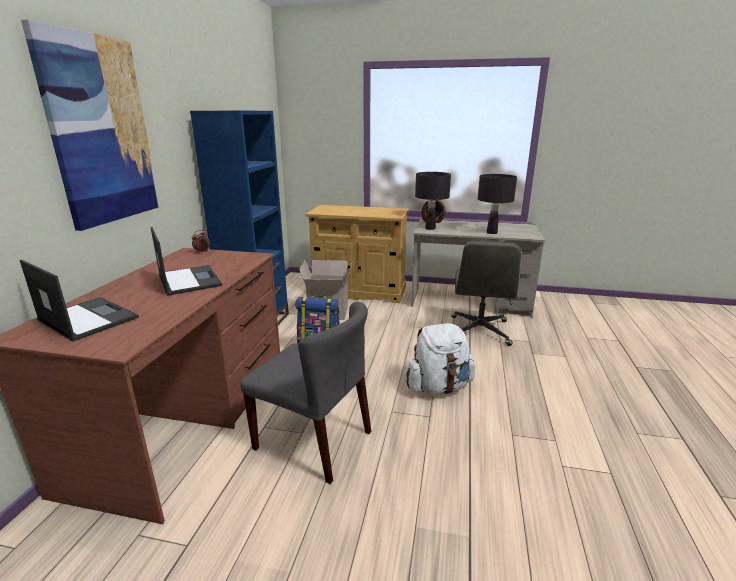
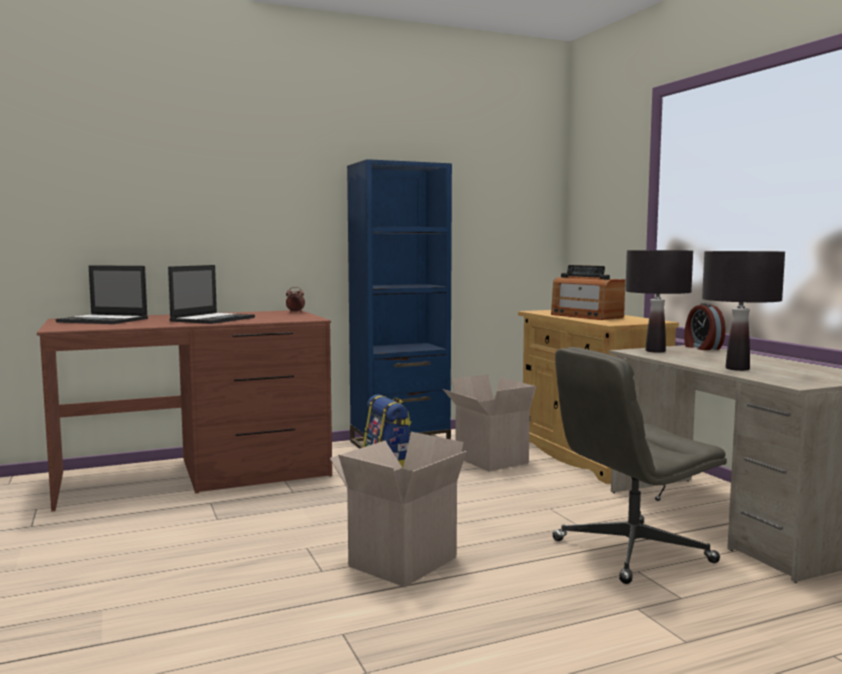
camera: 55 degrees right, 15 degrees down
(87, 318) = (104, 320): laptop -> laptop turned 105 degrees clockwise
(100, 131) = (214, 179): picture -> none
(314, 440) = (209, 527): grey chair -> none
(358, 212) = (586, 316): none -> radio
(438, 387) = (401, 560): white backpack -> cardboard box

